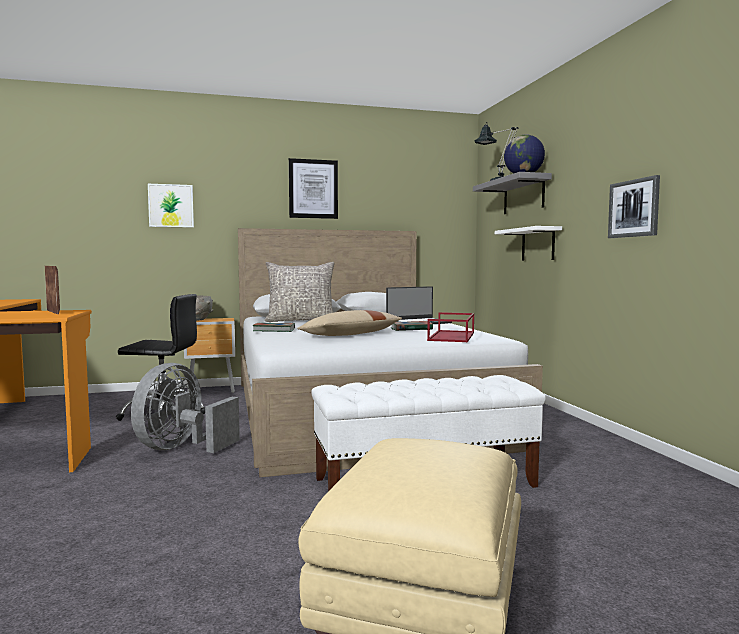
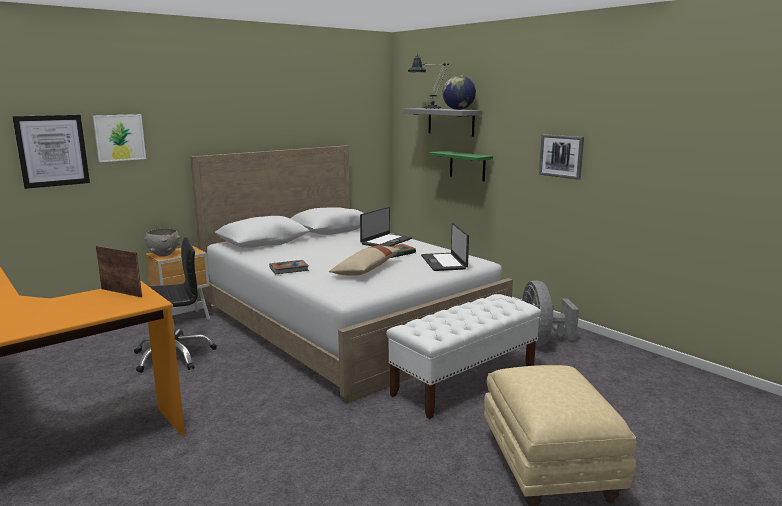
camera: 25 degrees left, 10 degrees up
(181, 448) = (247, 390): grey fan -> grey fan (542, 341)
(301, 320) = (280, 248): grey pillow -> none
(313, 189) = (257, 110): picture -> picture (52, 151)
(452, 336) = (444, 262): red tray -> laptop
(538, 244) = (467, 166): white shelf -> green shelf

